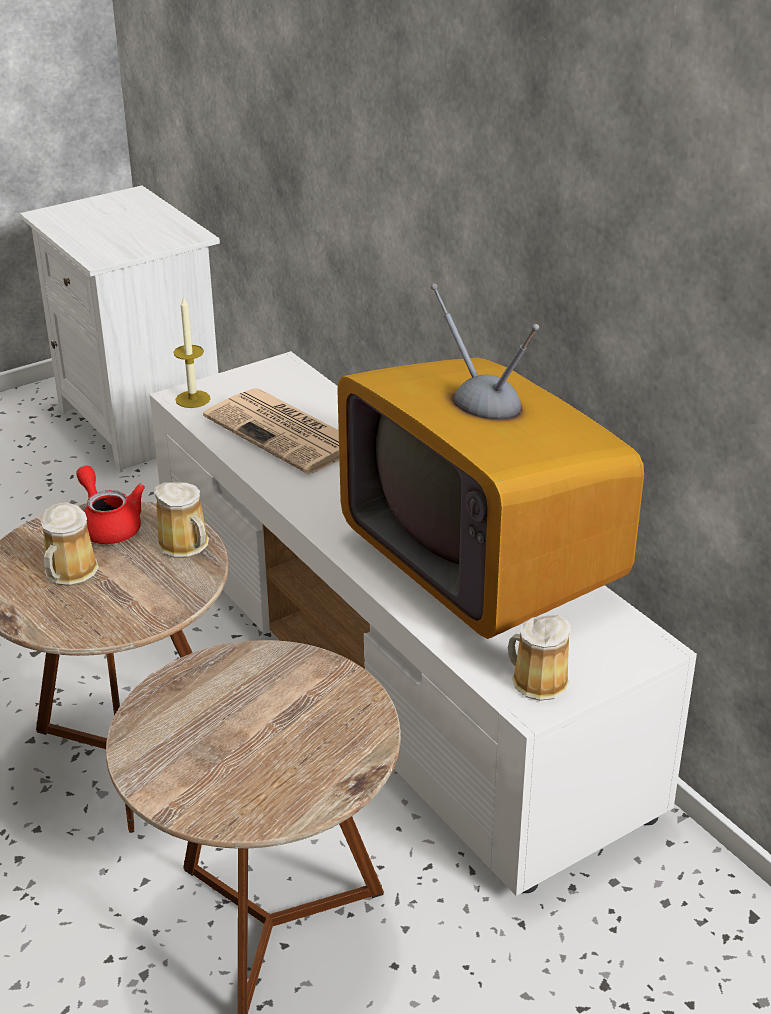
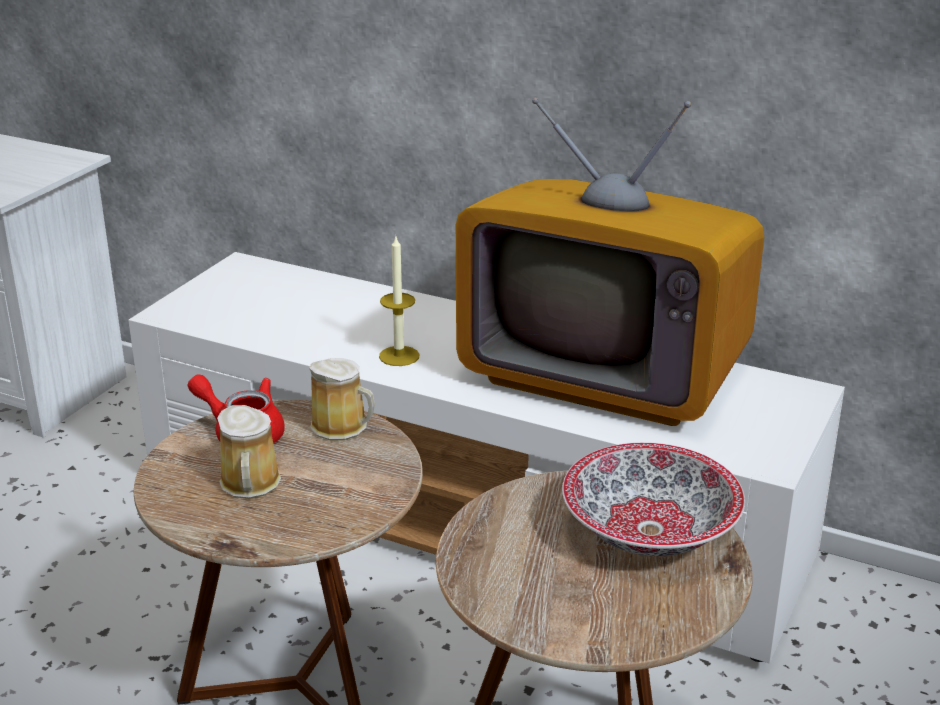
camera: 30 degrees left, 5 degrees down
(193, 399) = (181, 313): candle -> candle (399, 356)
(286, 432) = (309, 317): newspaper -> none
(324, 728) = (651, 531): none -> bowl
(536, 681) = (752, 445): mug -> none

